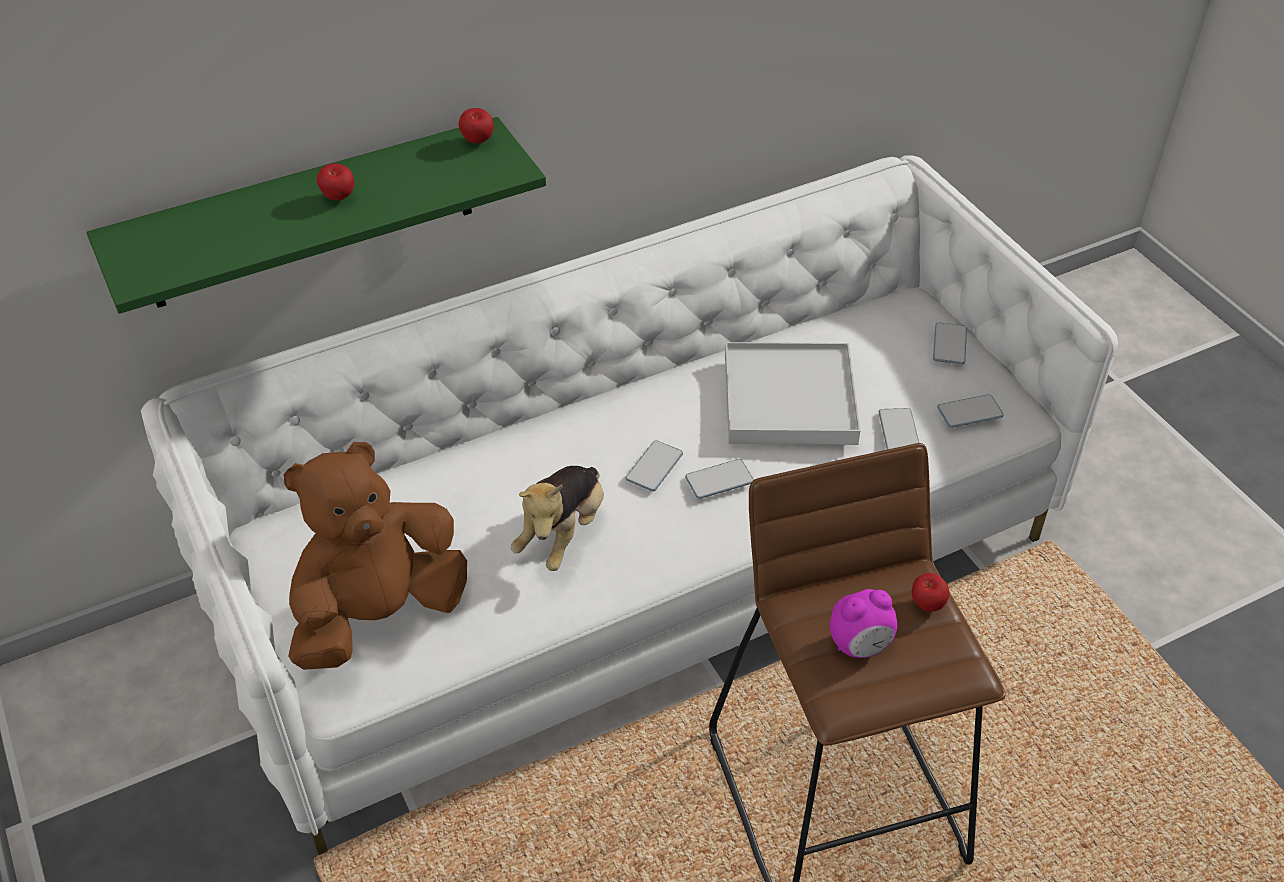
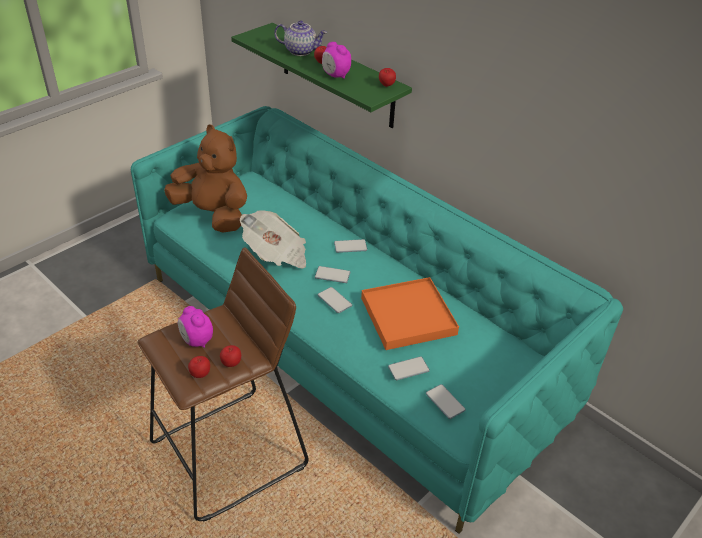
camera: 70 degrees right, 5 degrees down
(264, 215) = (301, 51): none -> teapot
(402, 192) = (335, 76): none -> alarm clock
(562, 533) = (276, 254): plush toy -> newspaper
(642, 570) = (348, 345): white sofa -> turquoise sofa
(789, 399) = (408, 316): white tray -> orange tray
(944, 651) = (200, 374): none -> apple
(949, 344) = (499, 382): phone -> phone (350, 246)

